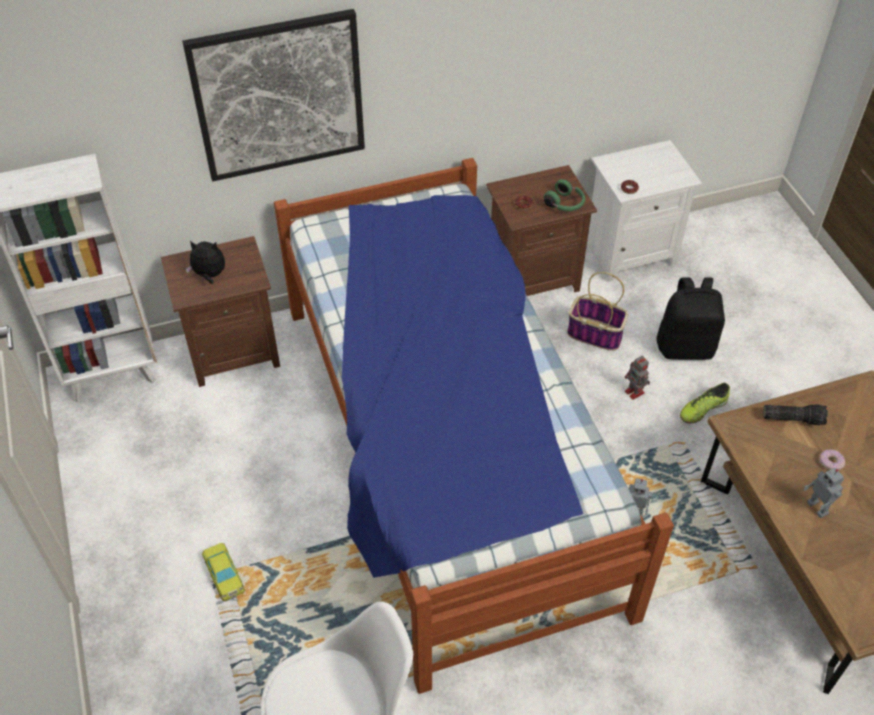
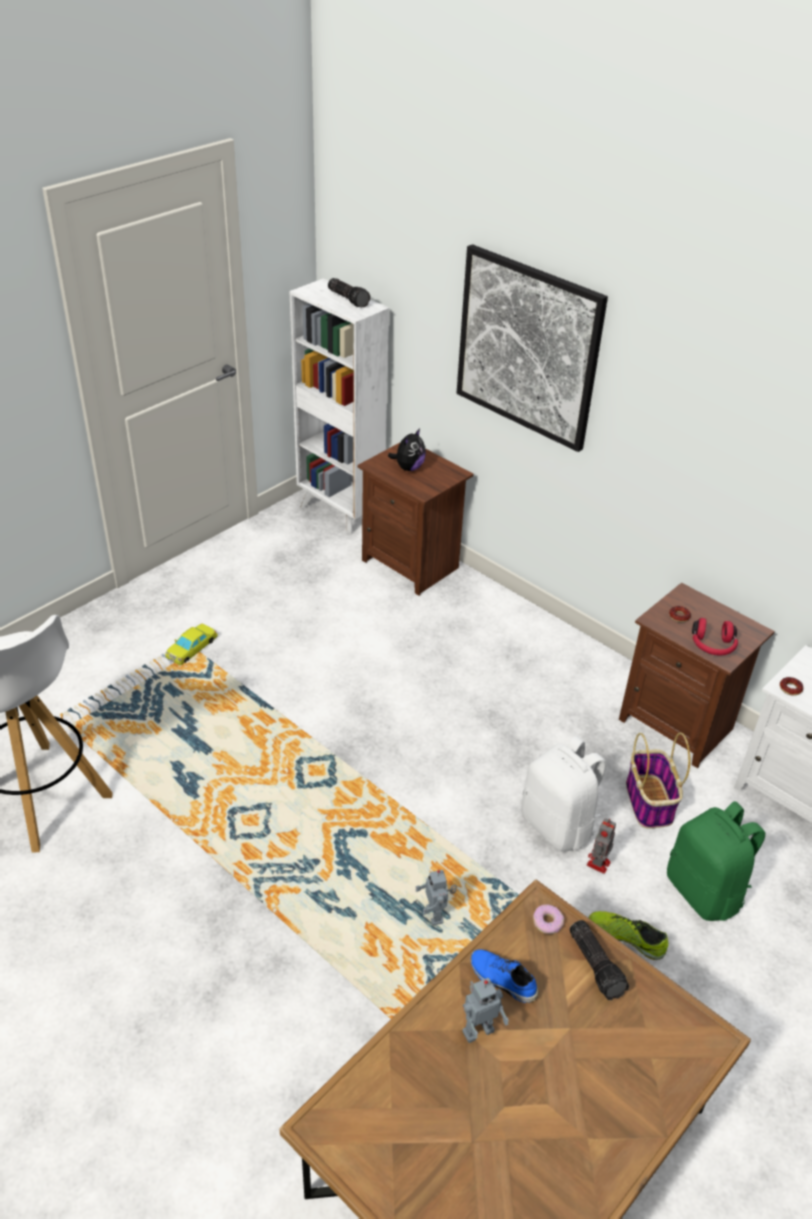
camera: 60 degrees right, 10 degrees down
(50, 174) = (349, 299): none -> flashlight
(209, 275) = (408, 468): plush toy -> plush toy turned 60 degrees clockwise
(445, 451) = (406, 737): bed -> none
(565, 204) = (712, 646): green headphones -> red headphones
(589, 397) = (558, 825): none -> white backpack
(685, 346) = (705, 892): black backpack -> green backpack
(785, 475) = (502, 980): none -> blue shoe
(818, 507) = (477, 1030): toy robot -> toy robot turned 150 degrees counterclockwise
(831, 462) = (557, 1026): donut -> donut (547, 922)

